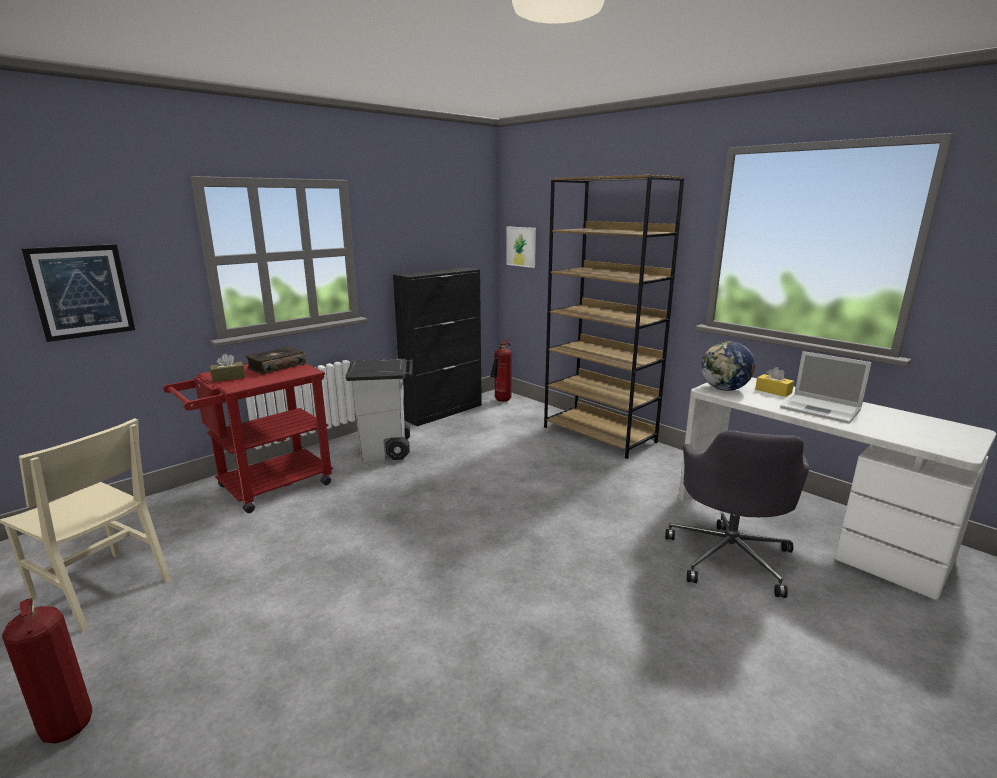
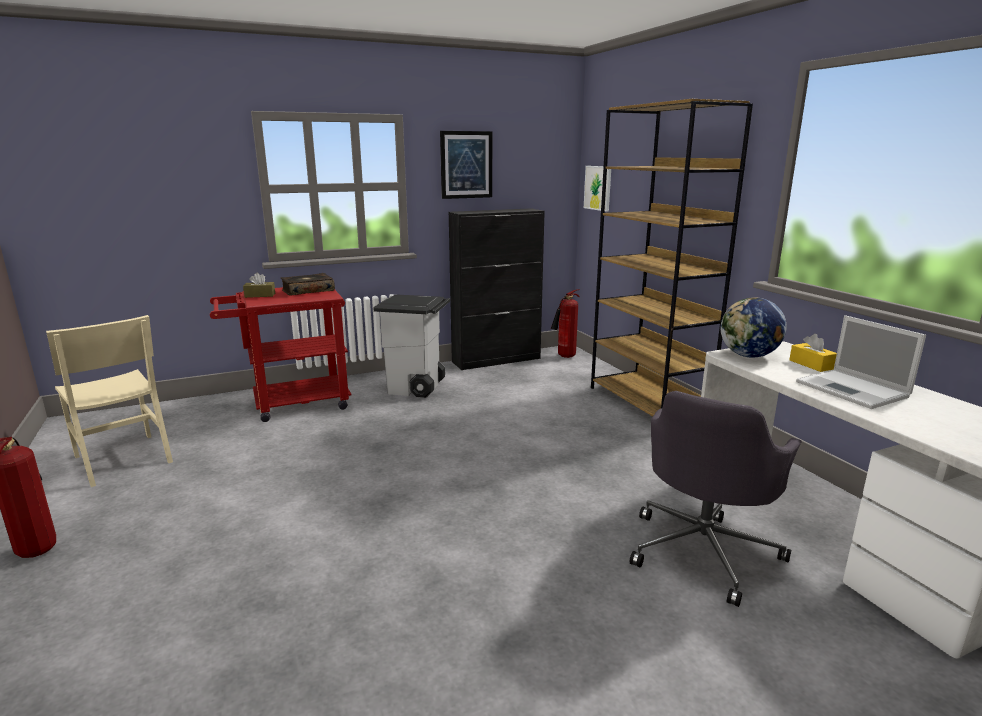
camera: 20 degrees right, 0 degrees up
(81, 291) = (154, 210): picture -> picture (466, 165)

